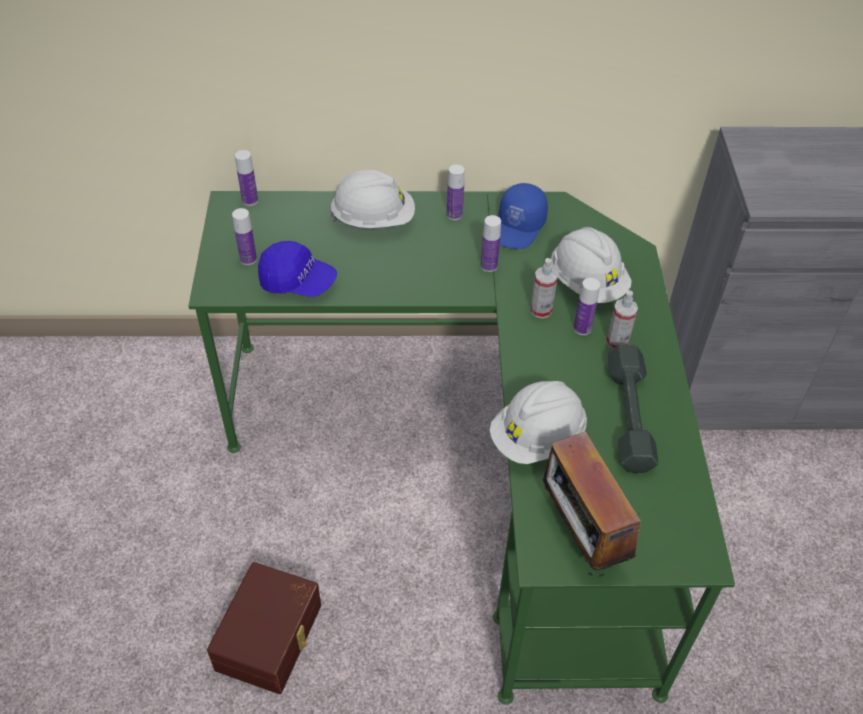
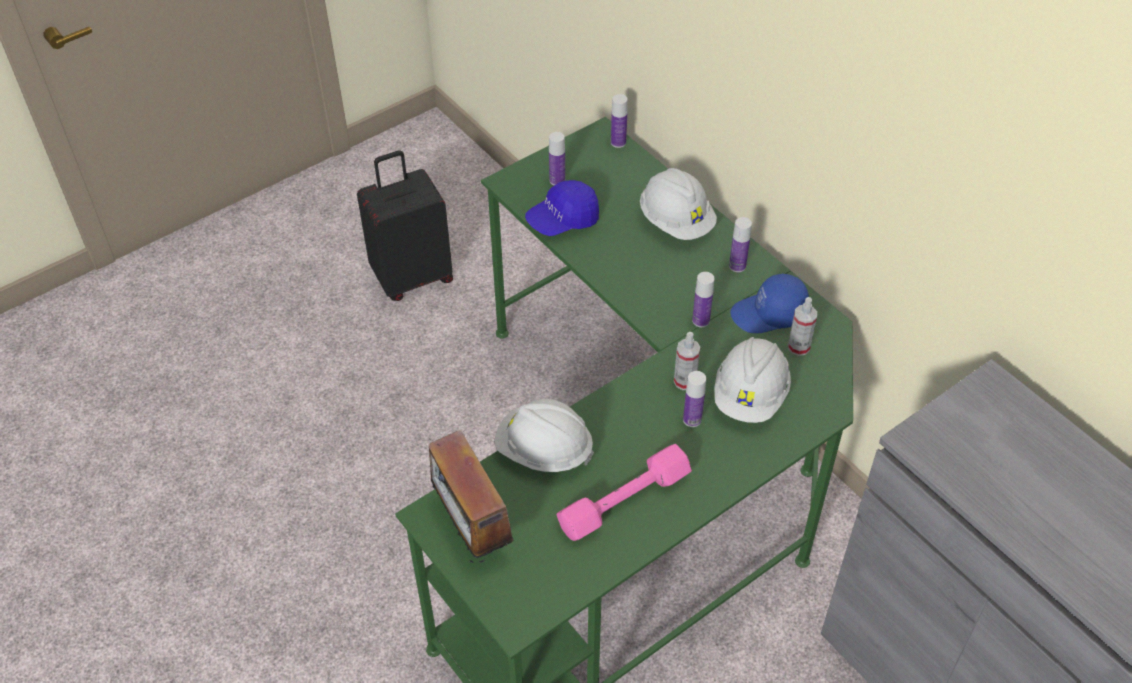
camera: 55 degrees right, 0 degrees up
(102, 473) = (412, 276): none -> black suitcase
(271, 637) = (365, 465): brown storage box -> none
(297, 281) = (563, 220): blue cap -> blue cap turned 75 degrees clockwise
(580, 536) = (472, 528): radio -> radio turned 60 degrees counterclockwise
(617, 342) = (700, 451): spray bottle -> spray bottle (798, 347)
(630, 415) = (624, 501): grey dumbbell -> pink dumbbell

